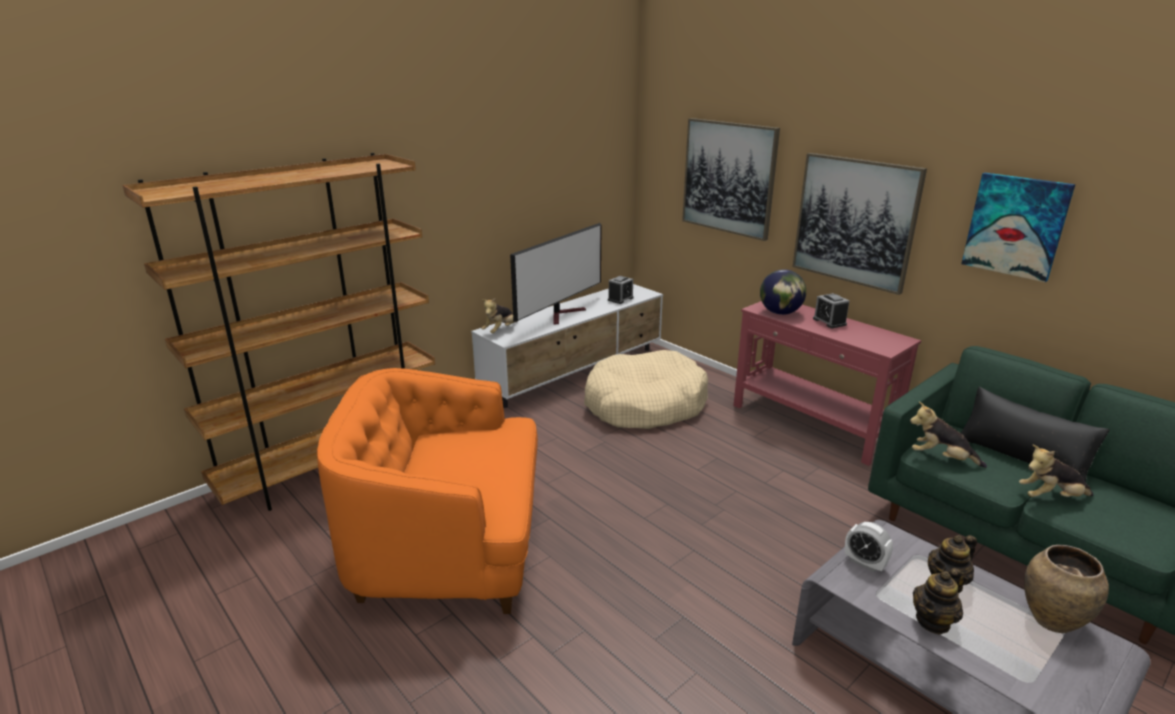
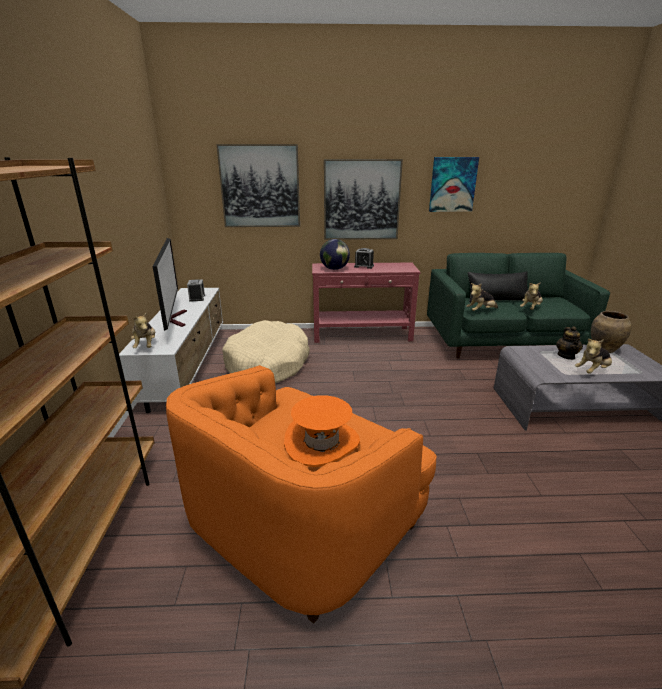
camera: 50 degrees left, 0 degrees up
(454, 470) = (322, 443): none -> orange hat
(864, 563) = (538, 365): alarm clock -> none
(933, 621) = (592, 371): teapot -> plush toy

